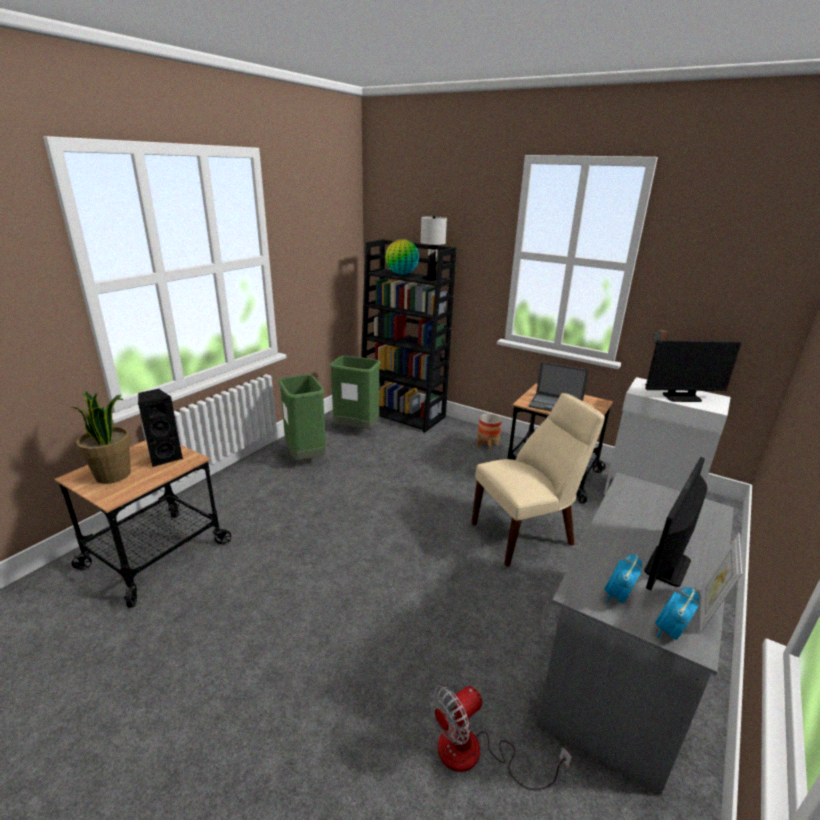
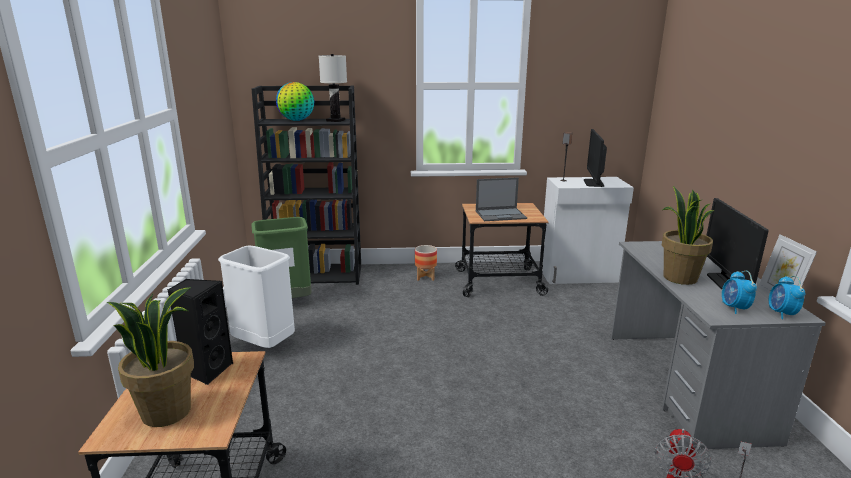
camera: 35 degrees left, 5 degrees down
(306, 457) = (264, 346): green trash can -> white trash can
(526, 533) = (533, 331): beige chair -> none
(613, 536) = (679, 278): none -> potted plant
(681, 397) = (593, 183): monitor -> monitor turned 135 degrees clockwise

